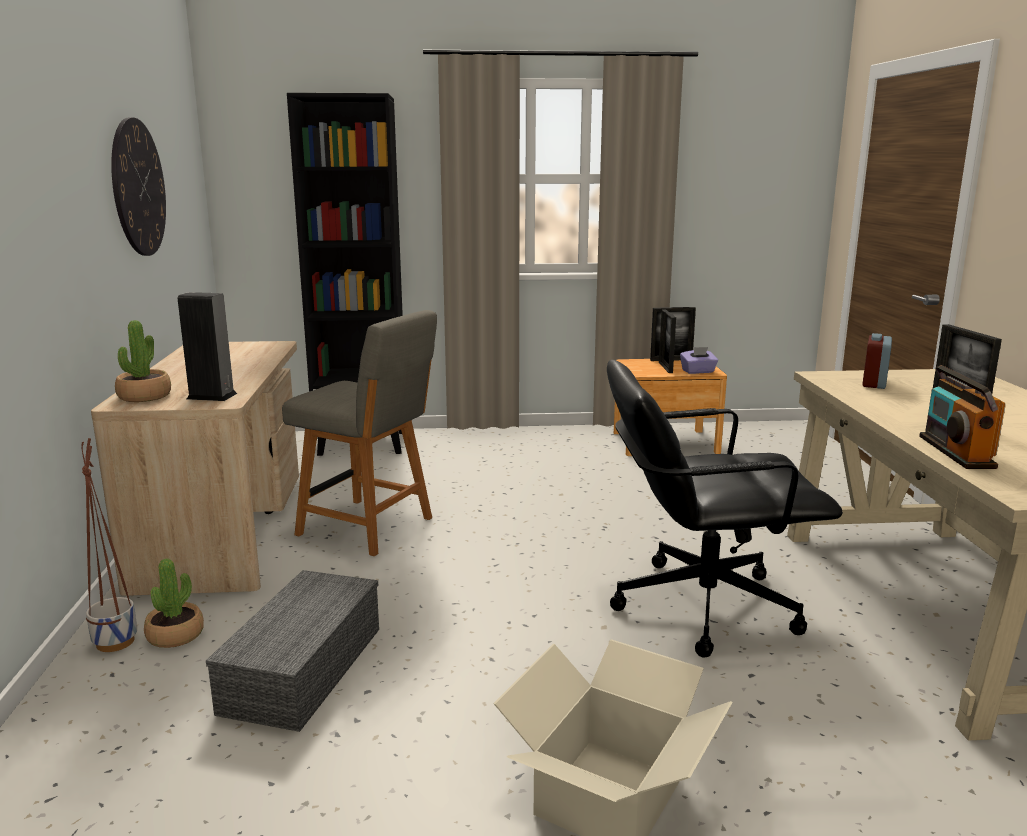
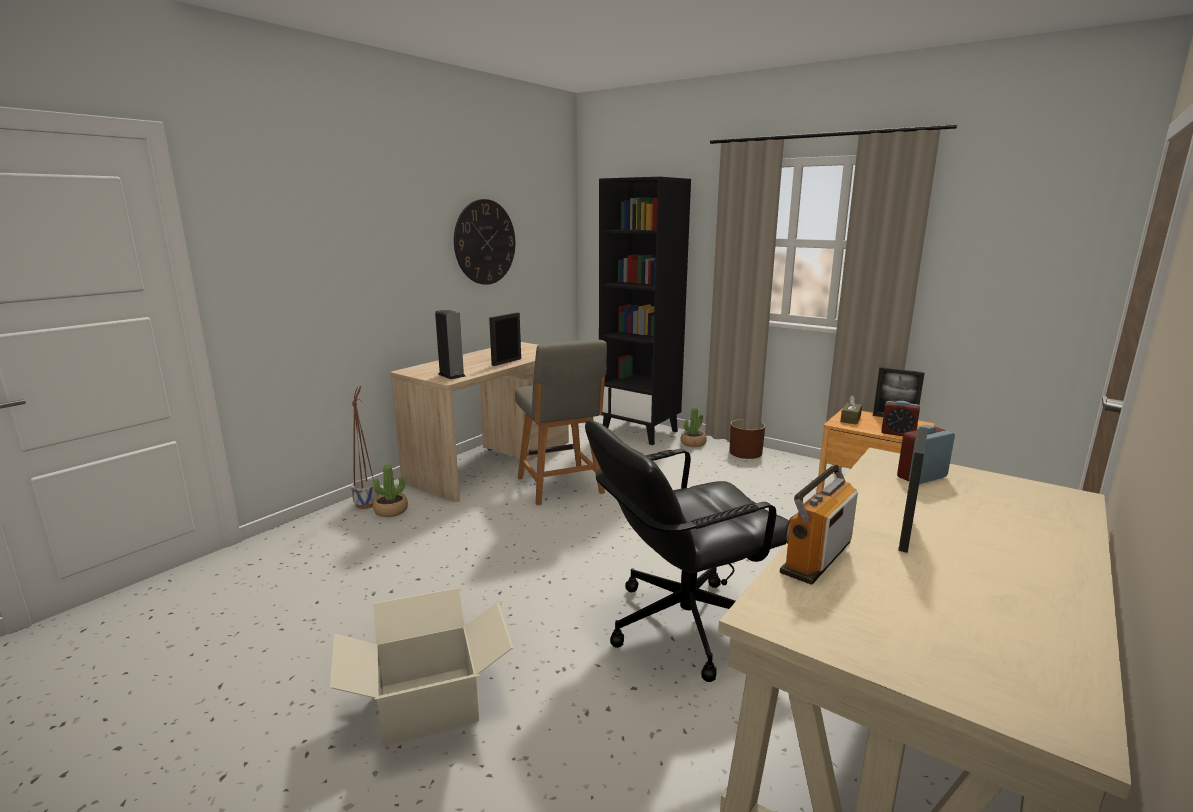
camera: 40 degrees right, 0 degrees up
(144, 396) = (426, 369): potted plant -> potted plant (693, 443)
(303, 667) = (412, 552): grey storage box -> none
(509, 436) = (745, 453): none -> brown planter
(641, 368) = (850, 419): none -> brown tissue box
(665, 367) = (873, 423): picture frame -> picture frame (506, 362)
(698, 371) = (898, 433): purple tissue box -> alarm clock
(702, 605) = (683, 624): black office chair -> black office chair turned 60 degrees counterclockwise

